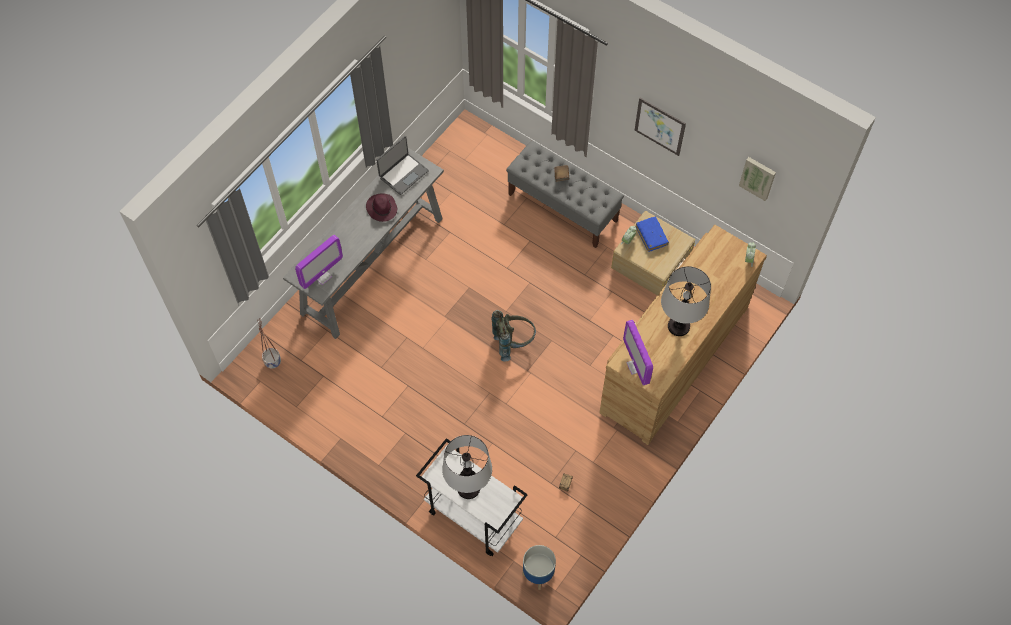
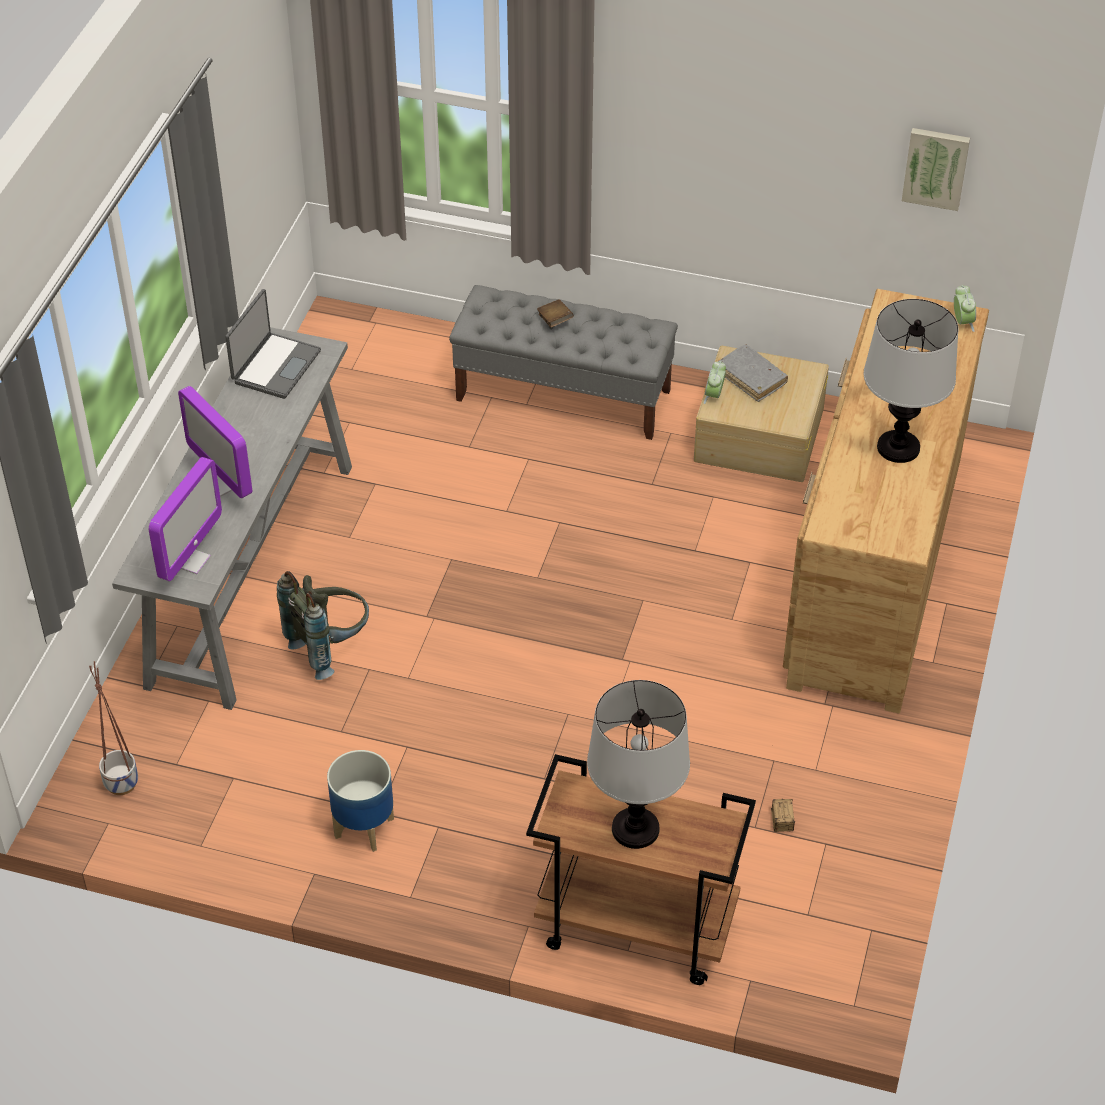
camera: 20 degrees left, 15 degrees down
(381, 208) = (258, 427): purple hat -> none
(472, 516) = (634, 928): white cart -> brown cart
(513, 342) = (575, 622): grey backpack -> grey backpack (330, 646)
(538, 574) = (807, 988): planter -> planter (364, 828)
(636, 366) = (857, 526): monitor -> monitor (224, 483)
(651, 236) = (751, 378): blue book -> grey book
(659, 126) = (728, 142): picture -> none

